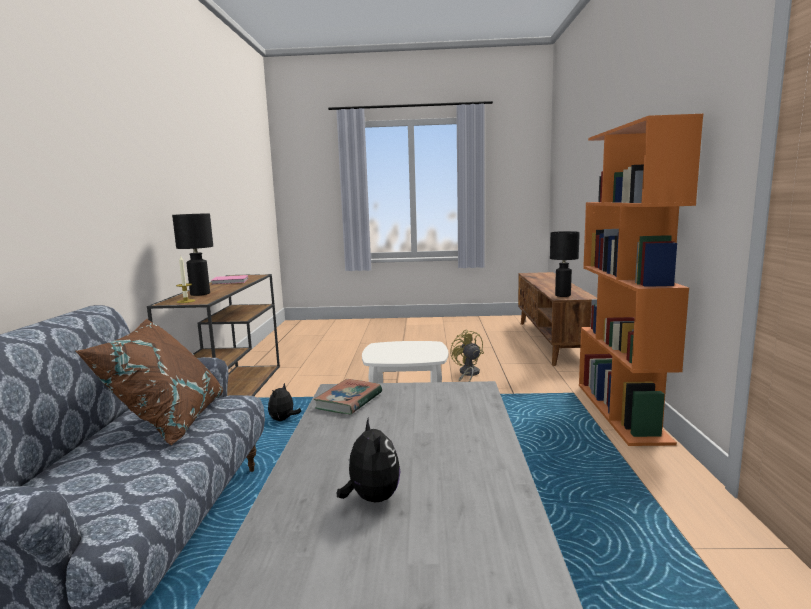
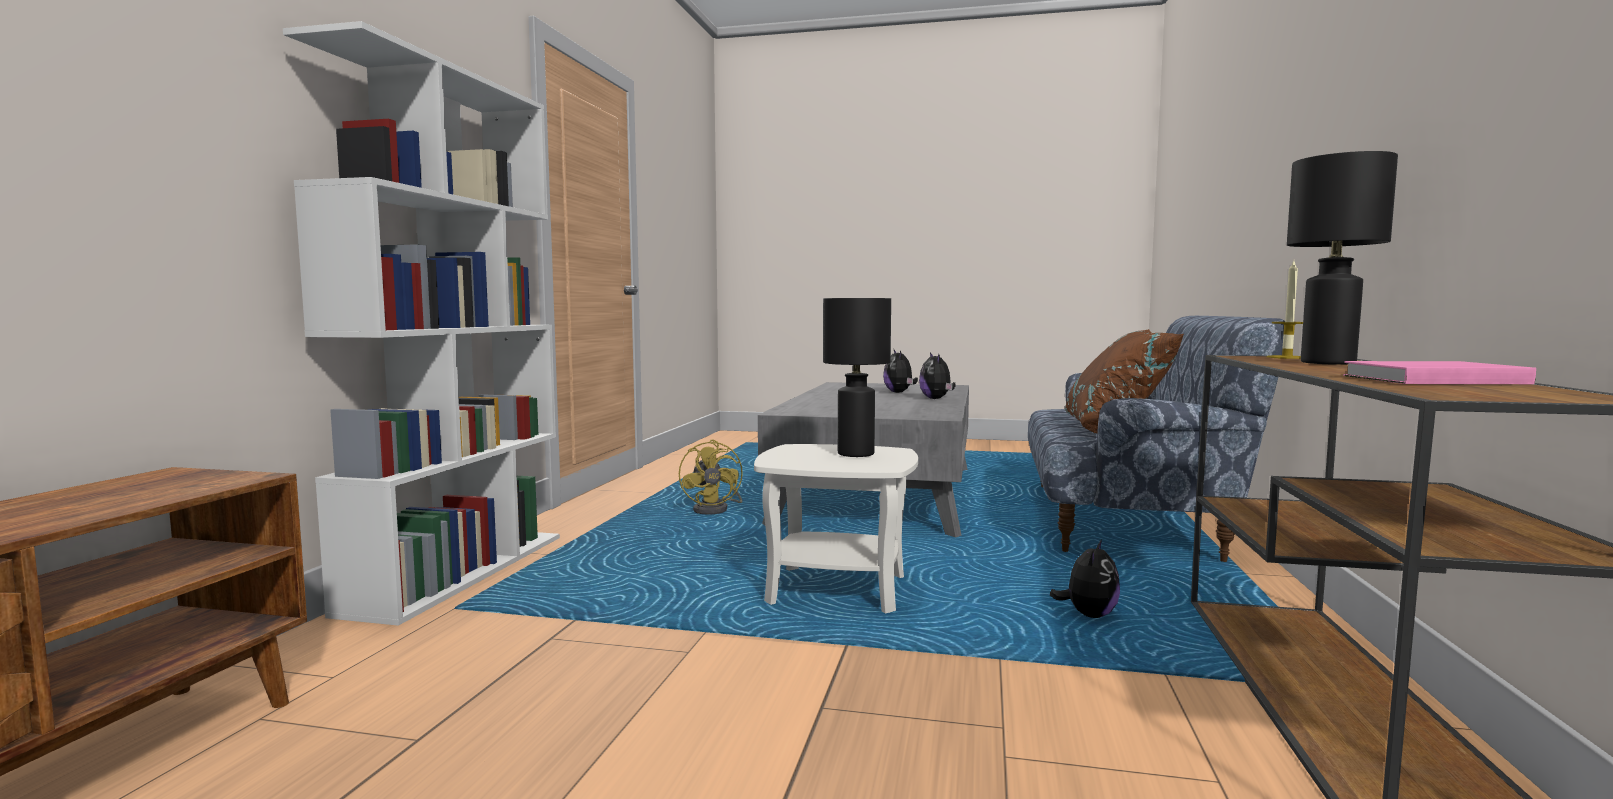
camera: 170 degrees left, 5 degrees down
(319, 457) = (936, 399): none -> plush toy
(349, 401) = (922, 412): book -> none
(468, 374) = (591, 698): yellow fan -> yellow fan (716, 510)
(562, 296) = (189, 485): black table lamp -> black table lamp (856, 454)
(622, 411) = (459, 571): orange bookcase -> white bookcase

